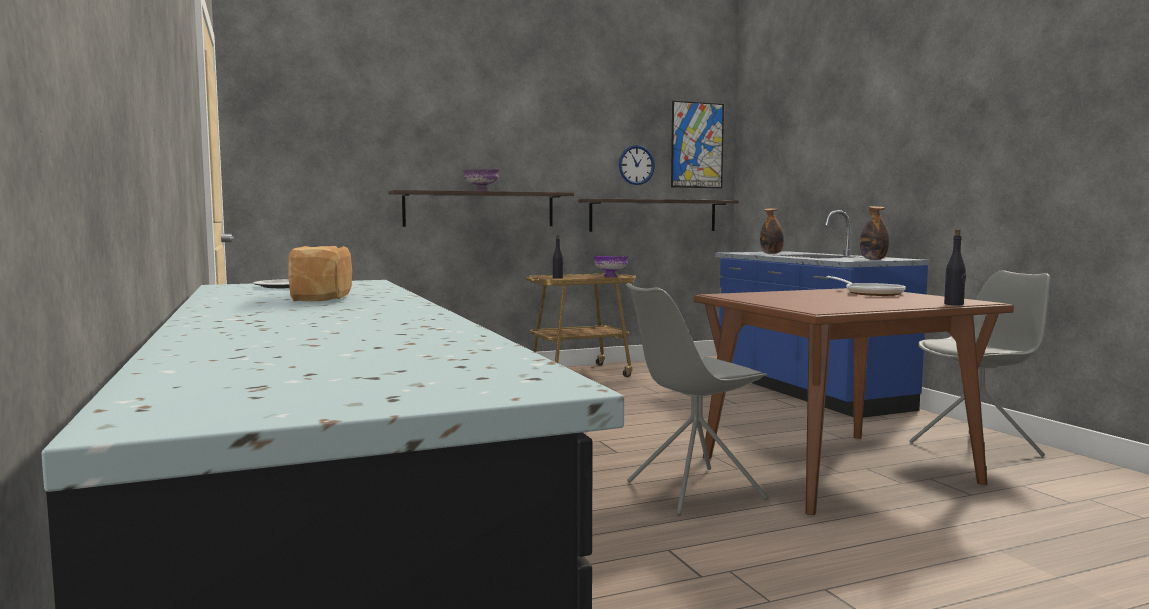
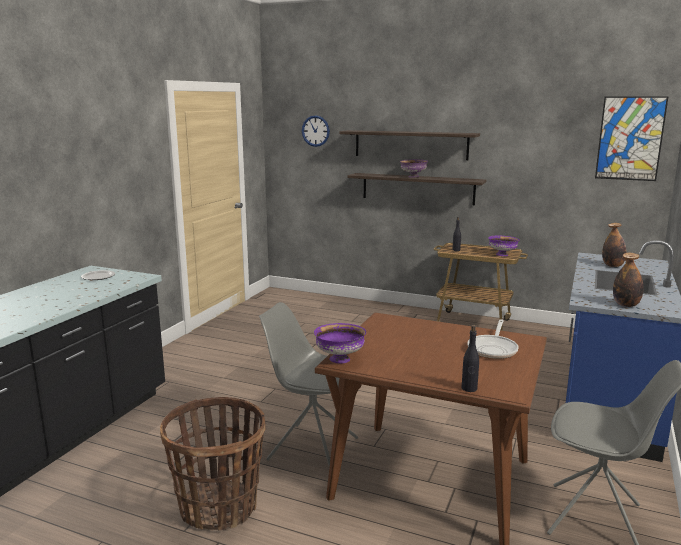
camera: 45 degrees right, 10 degrees up
(325, 297) = (56, 297): bread -> none
(636, 165) = (559, 157): wall clock -> wall clock (315, 131)
(653, 215) = (573, 202): shelf -> shelf (410, 144)
(745, 567) = (219, 507): none -> basket
(811, 310) = (339, 359): none -> purple bowl

